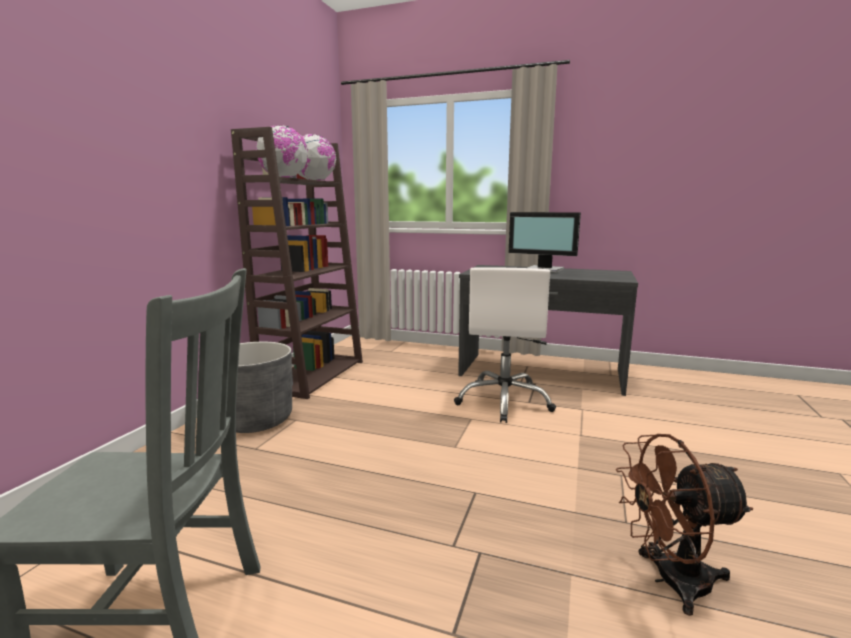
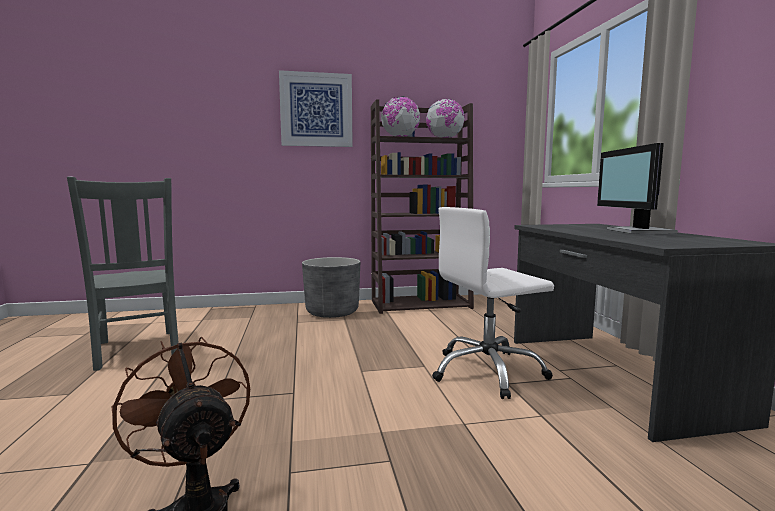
camera: 60 degrees right, 5 degrees down
(162, 124) = (316, 110): none -> picture

